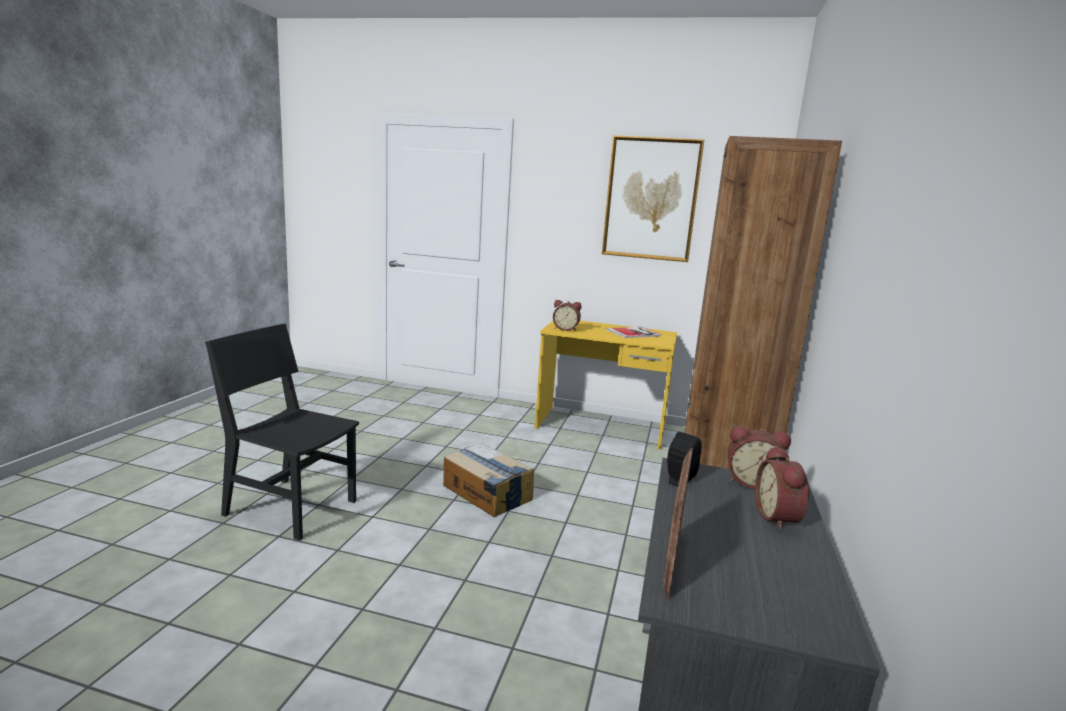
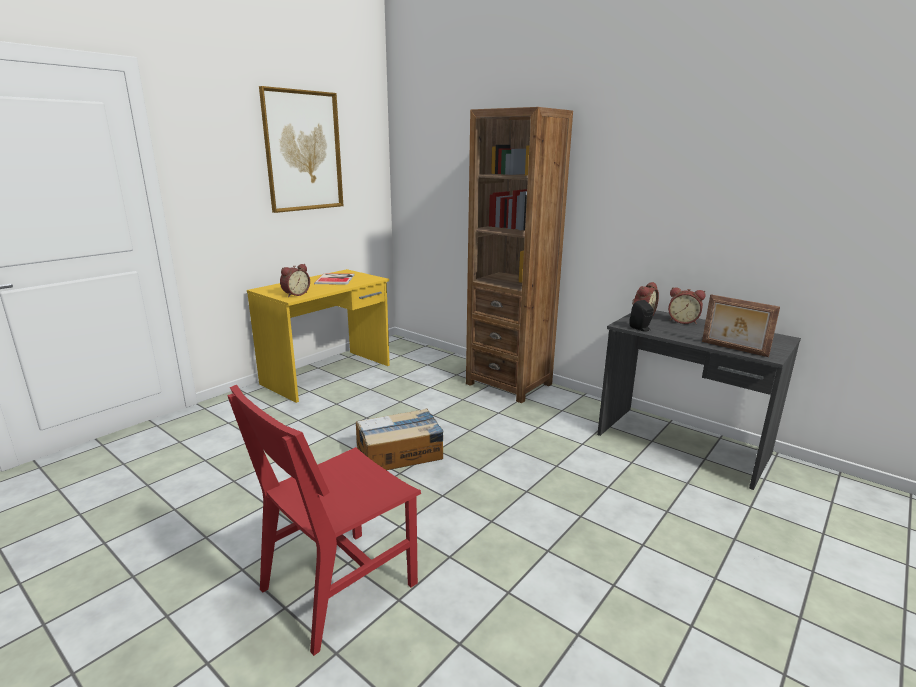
camera: 65 degrees left, 5 degrees up
(291, 507) = (338, 586): black chair -> red chair

